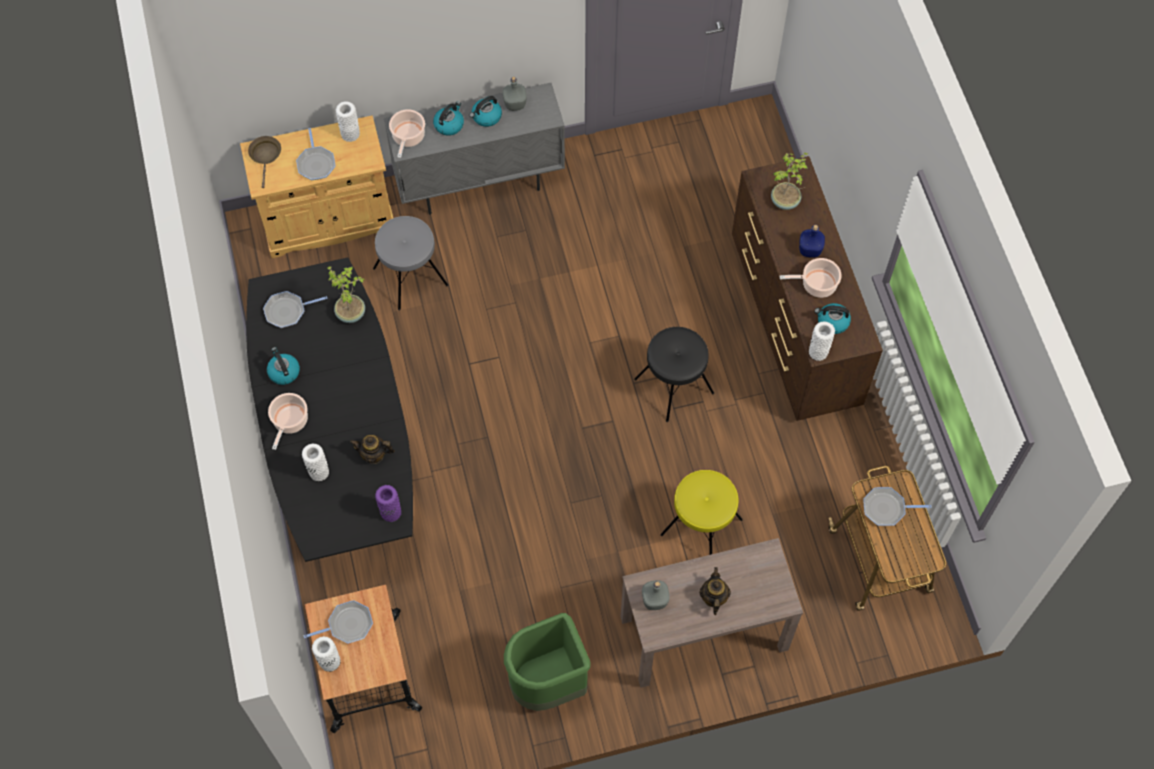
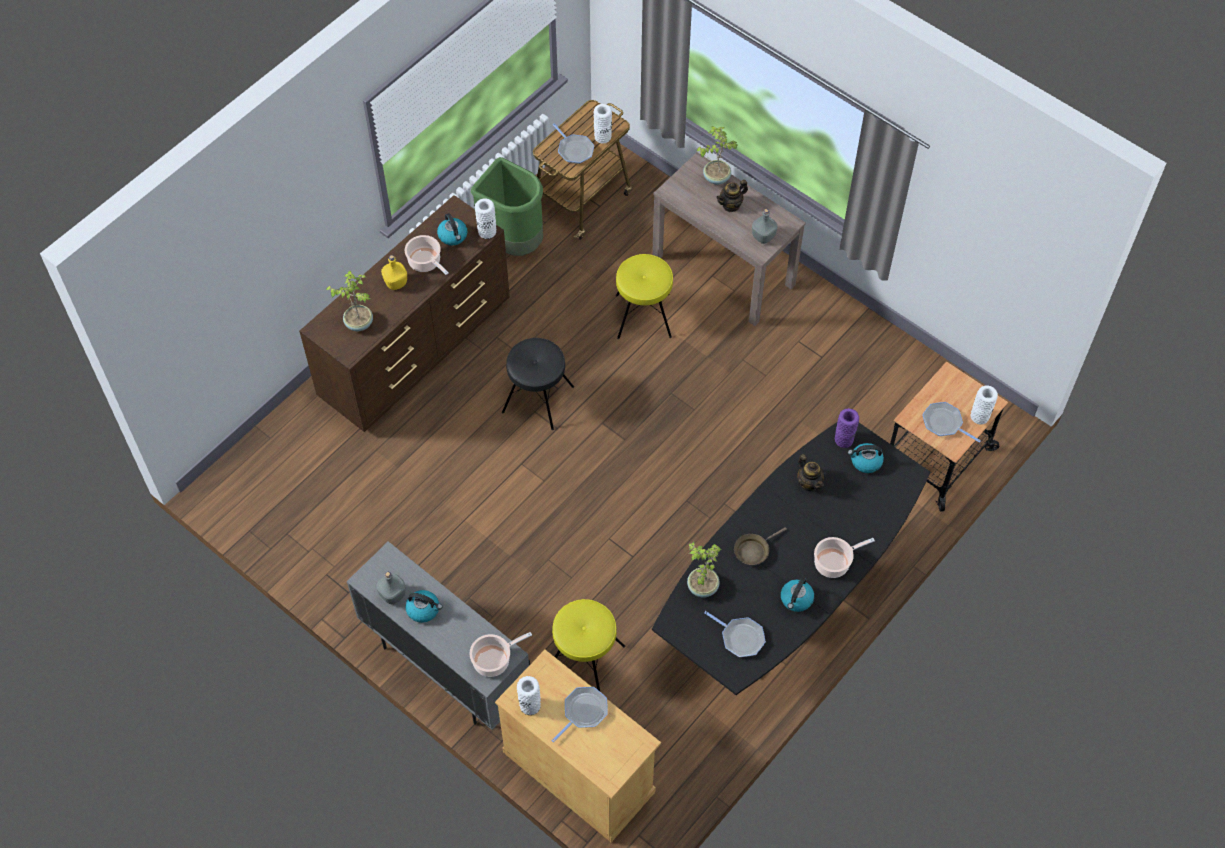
camera: 125 degrees left, 5 degrees down
(266, 156) = (608, 762): brown frying pan -> brown frying pan (753, 550)
(319, 472) = (856, 511): white vase -> white vase (602, 137)
(410, 276) = (584, 659): grey stool -> yellow stool
(449, 124) = (454, 635): kettle -> kettle (865, 462)
(548, 685) = (842, 339): green trash can -> green trash can (512, 242)
(758, 608) = (716, 177): none -> potted plant
(809, 250) = (396, 283): blue bottle -> yellow bottle

